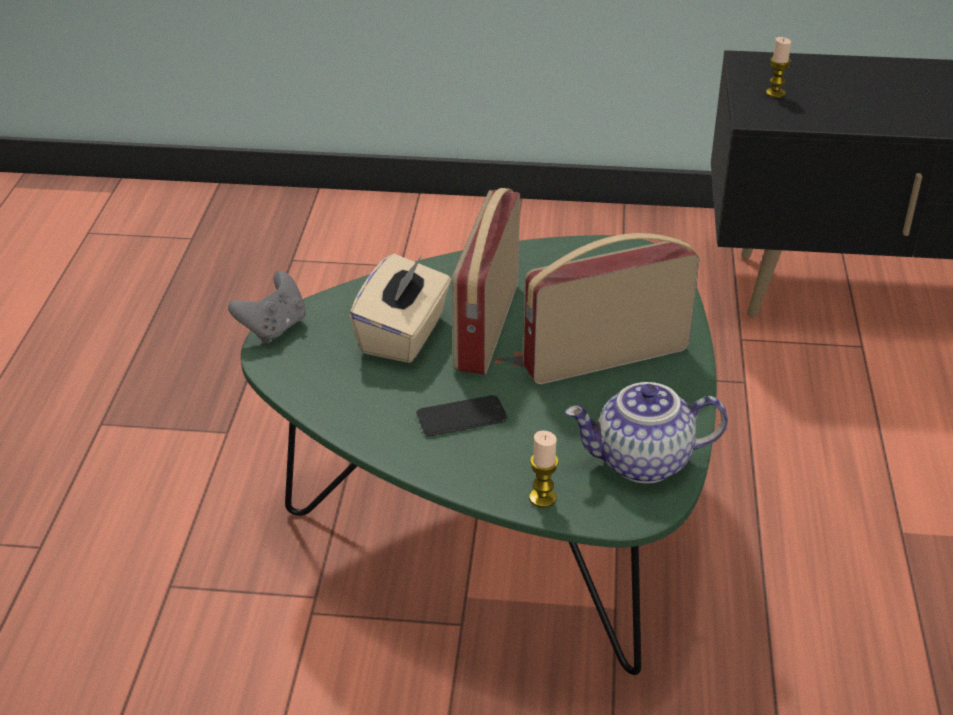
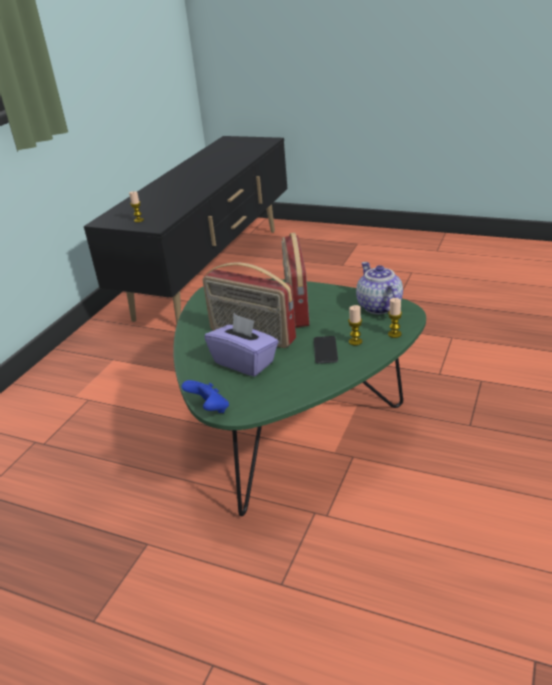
camera: 70 degrees left, 5 degrees down
(274, 328) = (209, 409): grey game controller -> blue game controller
(403, 335) = (244, 362): beige tissue box -> purple tissue box
(500, 450) = (355, 341): none -> candle
(642, 463) = (378, 307): teapot -> teapot turned 150 degrees clockwise

